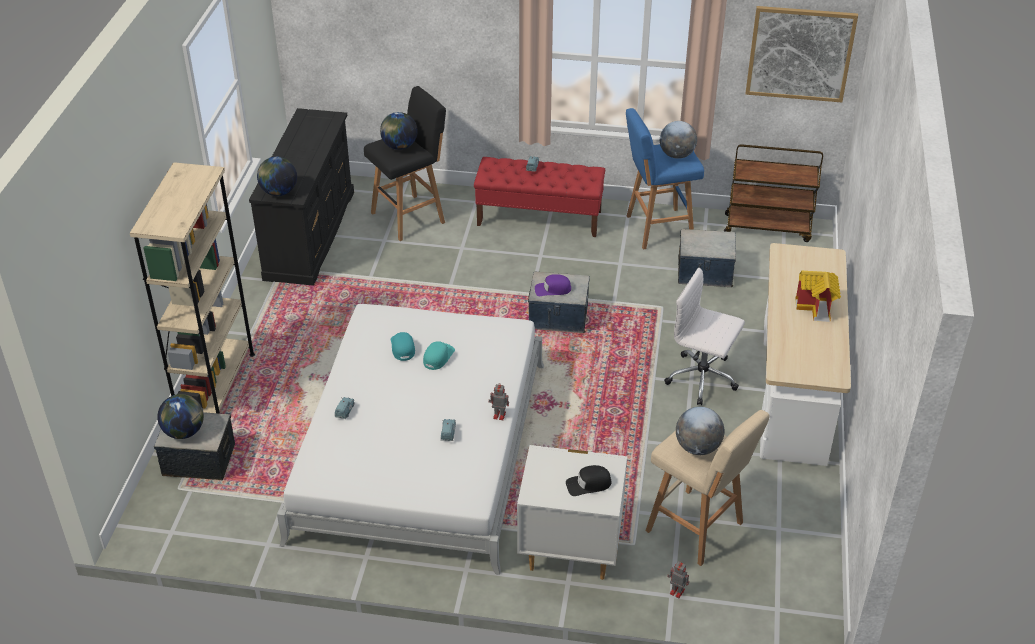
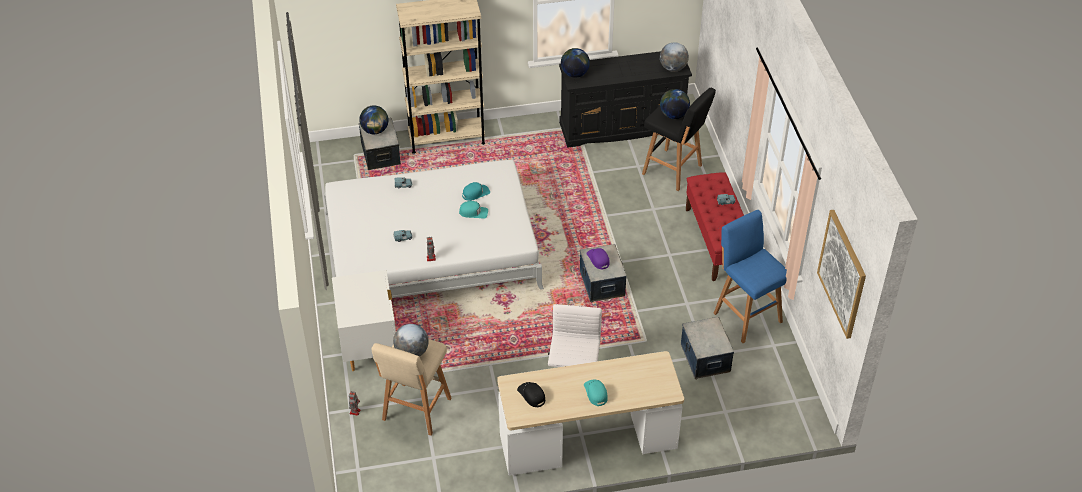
camera: 70 degrees right, 5 degrees up
(588, 484) = (360, 307): black cap -> black cap (531, 395)
(677, 155) = (760, 270): globe -> globe (673, 68)
(768, 227) = (793, 388): brown cart -> none
(817, 308) = (596, 393): toy house -> turquoise cap

